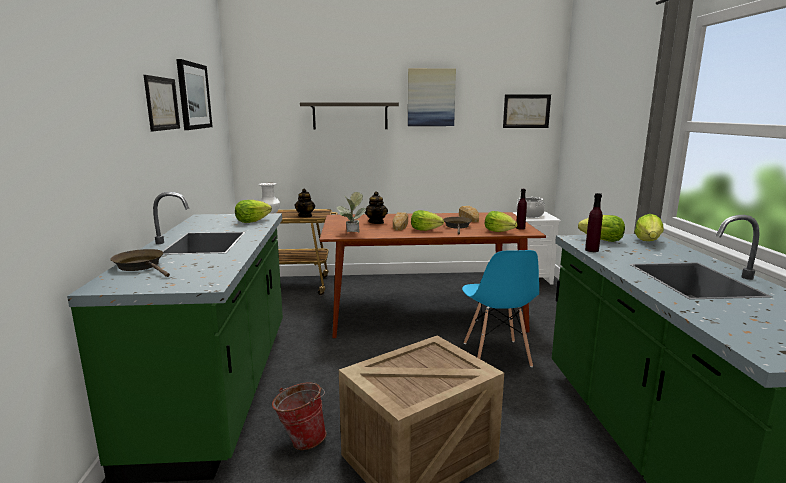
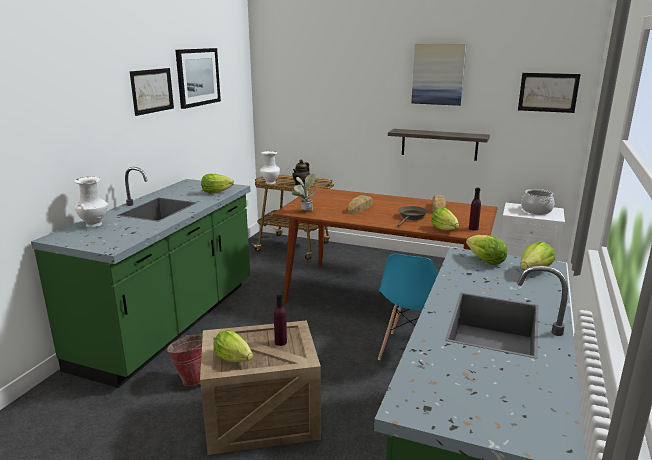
camera: 25 degrees right, 5 degrees up
(141, 266) = (94, 224): brown frying pan -> white vase
(350, 116) = (356, 90): shelf -> shelf (439, 144)
(376, 222) = (343, 202): teapot -> none
(425, 230) = (375, 217): lettuce -> lettuce (233, 358)
(591, 250) = (452, 270): purple bottle -> purple bottle (280, 342)

